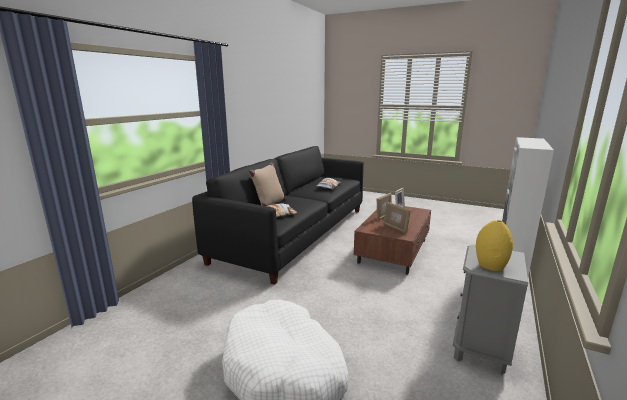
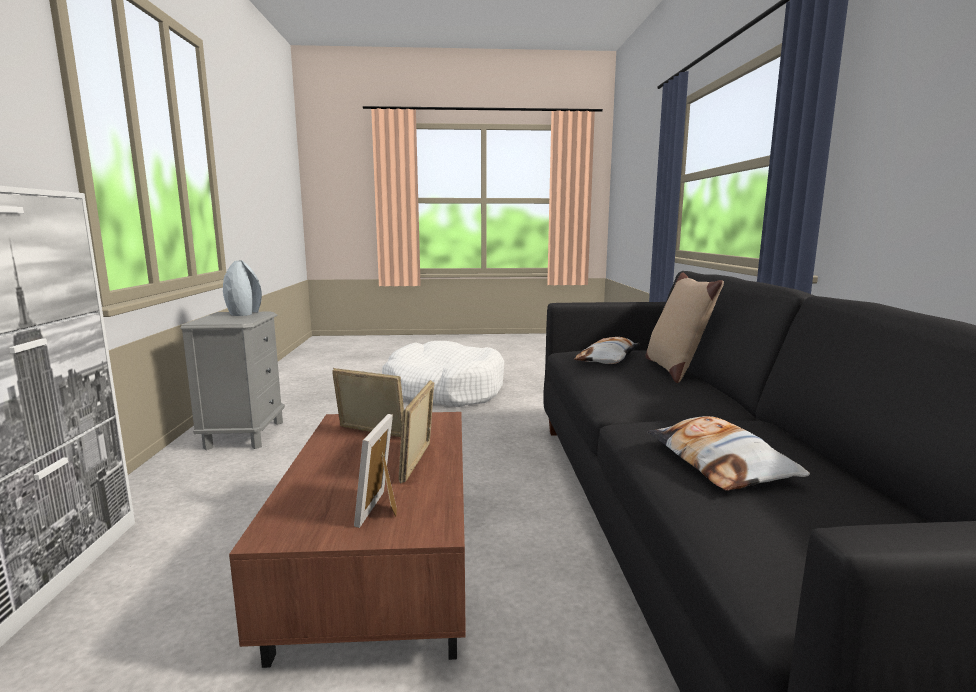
camera: 150 degrees right, 5 degrees down
(491, 266) = (244, 314): yellow vase -> grey vase

